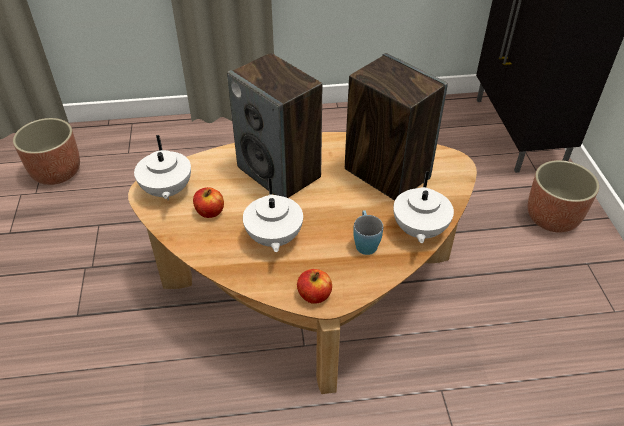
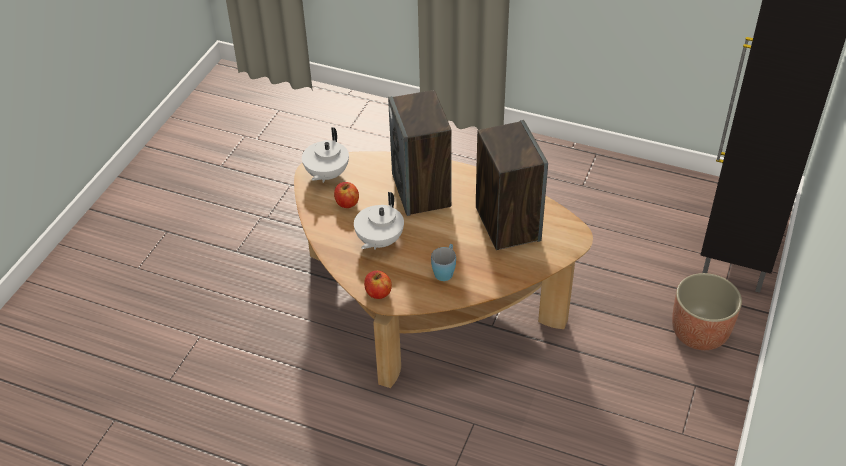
camera: 30 degrees right, 0 degrees up
(56, 172) = (282, 125): planter -> none
(418, 230) = (494, 278): white teapot -> none

